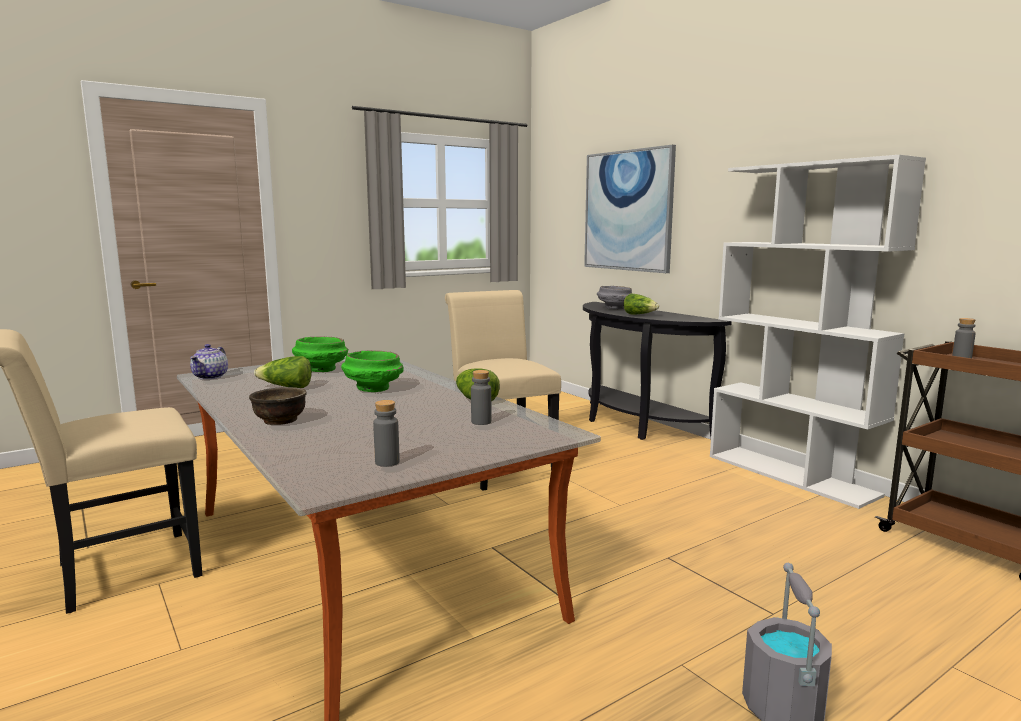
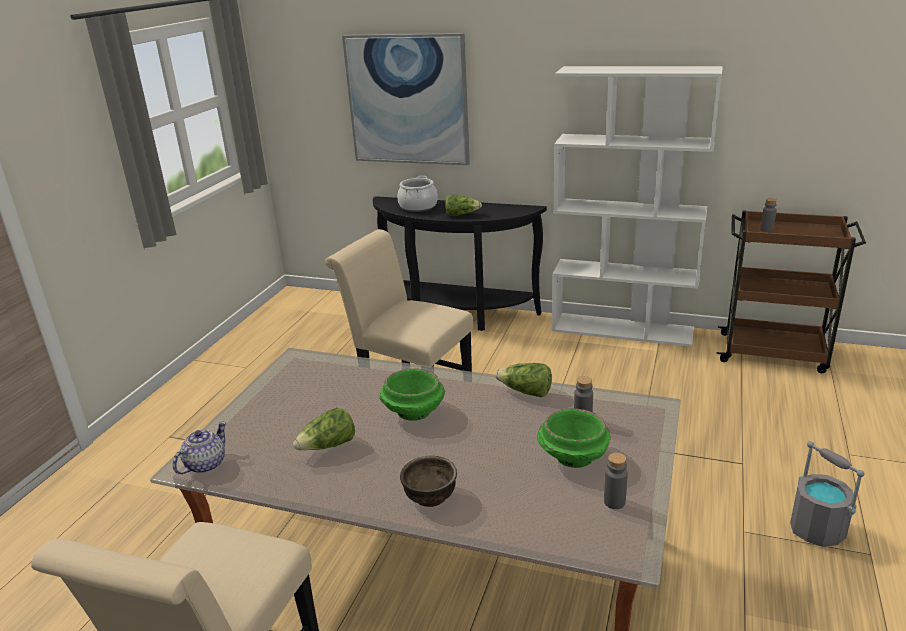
camera: 35 degrees left, 15 degrees up
(211, 377) = (204, 464): teapot -> teapot turned 120 degrees counterclockwise
(321, 370) = (300, 403): green bowl -> green bowl (573, 458)
(614, 308) = (418, 207): grey bowl -> cooking pot

